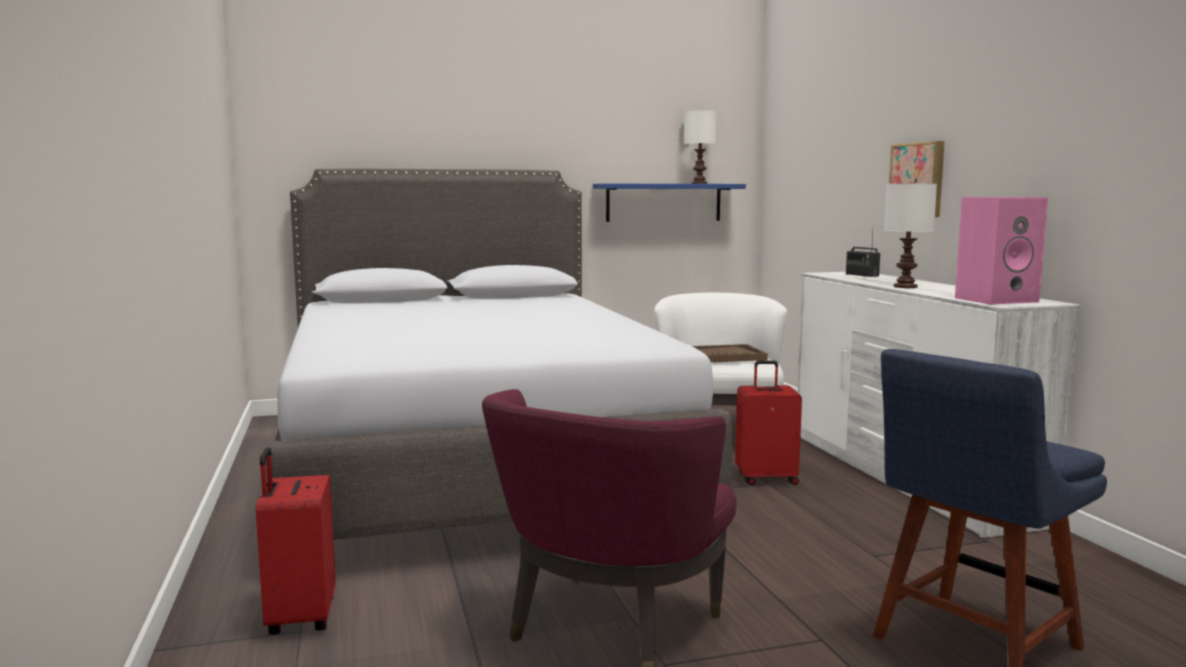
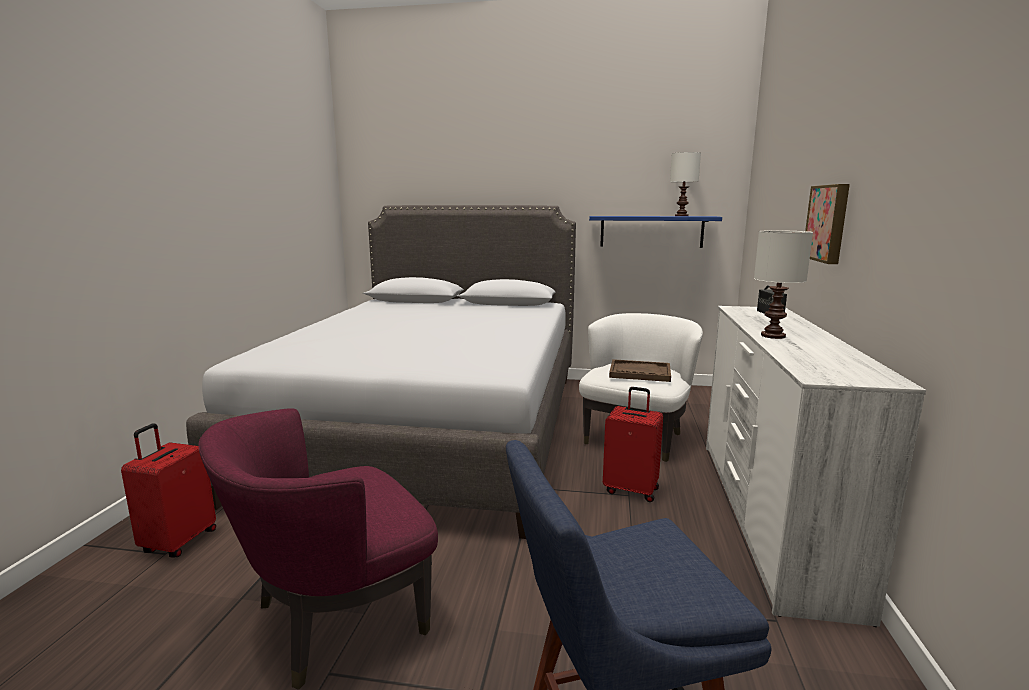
camera: 25 degrees right, 5 degrees up
(996, 300) = (829, 369): pink speaker -> none

